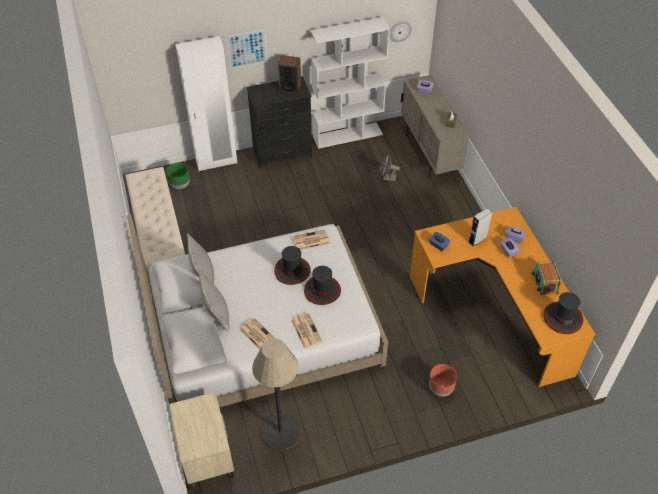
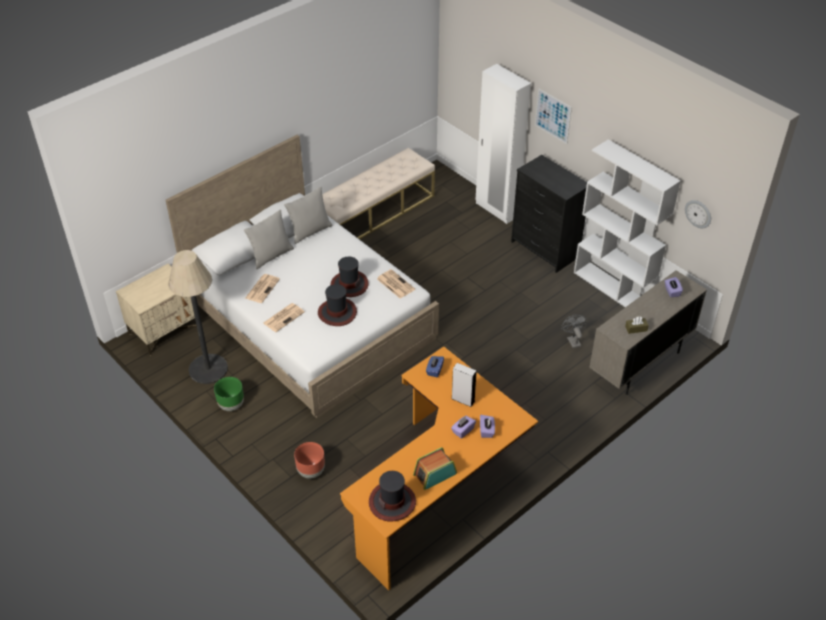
camera: 65 degrees right, 5 degrees down
(180, 185) = (448, 199): green planter -> green planter (231, 405)
(290, 88) = (564, 182): speaker -> none

